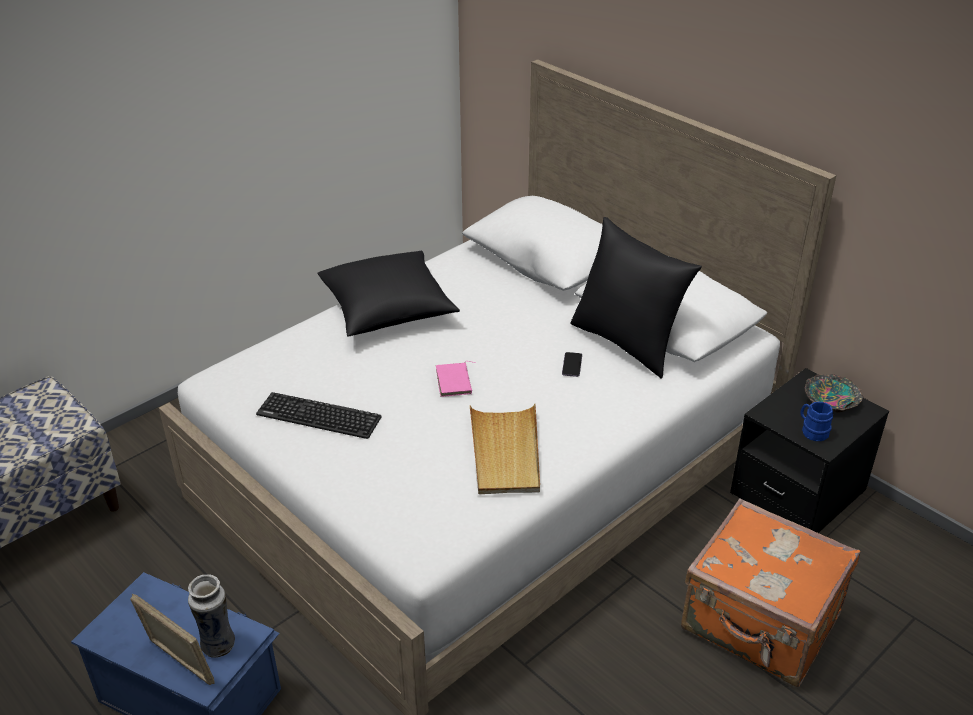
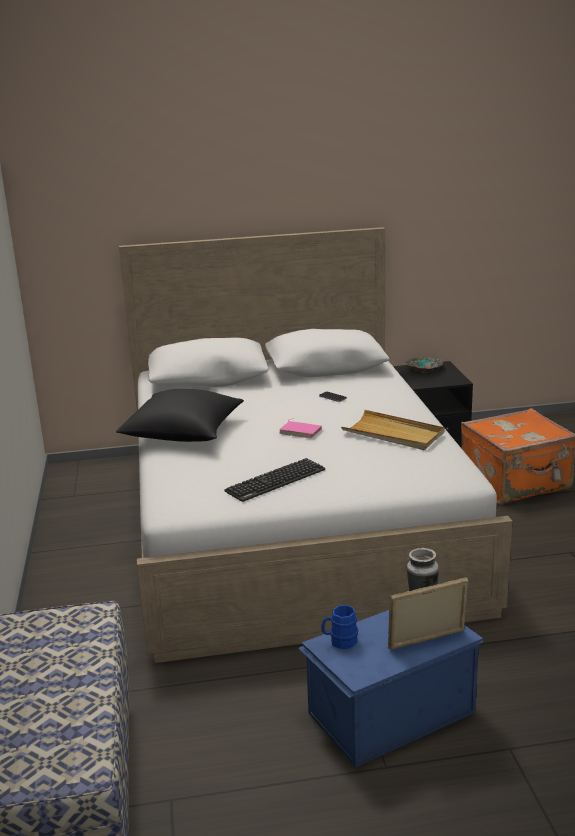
camera: 55 degrees left, 15 degrees down
(627, 342) = (332, 379): black pillow -> none
(812, 431) = (444, 379): blue mug -> blue mug (340, 641)

